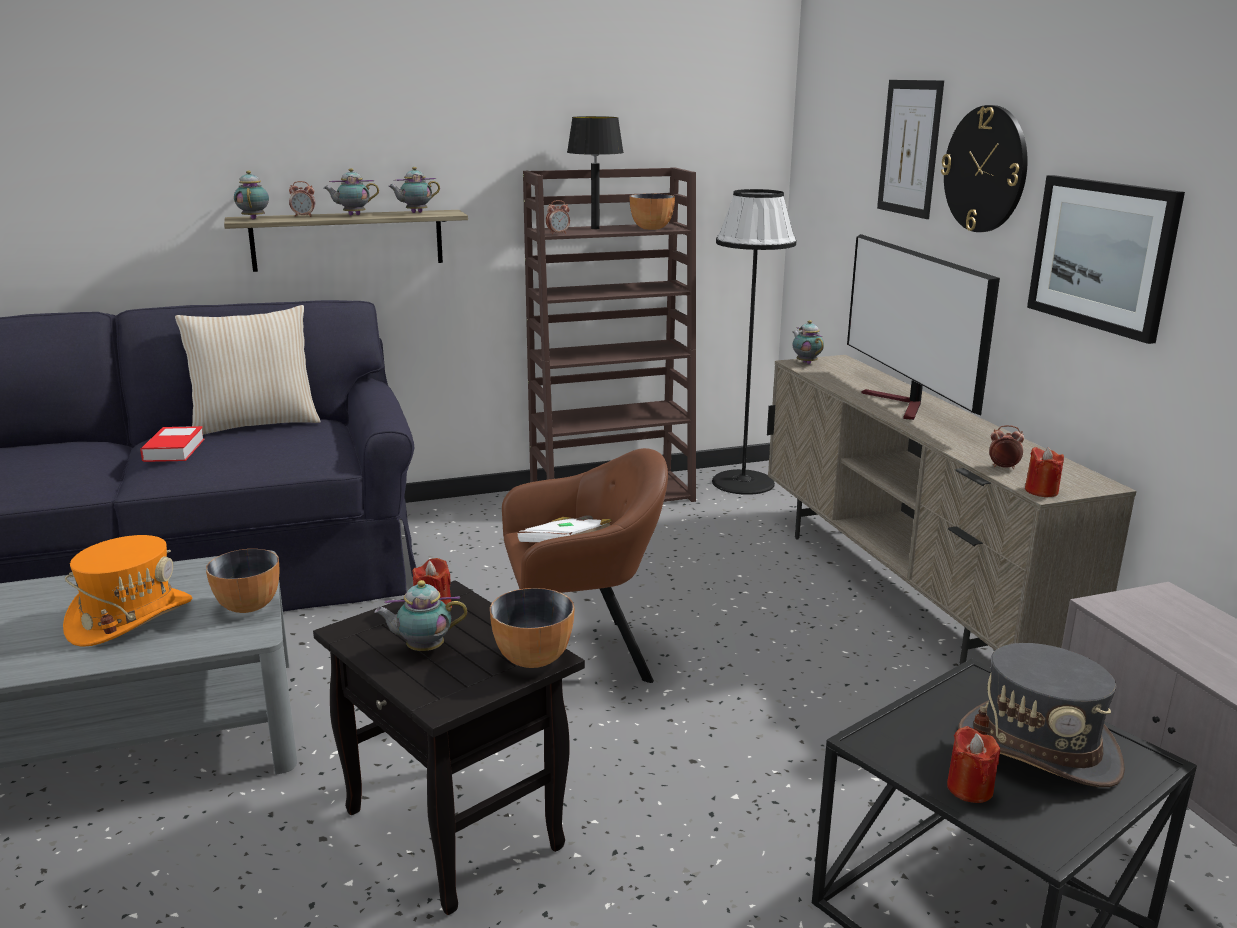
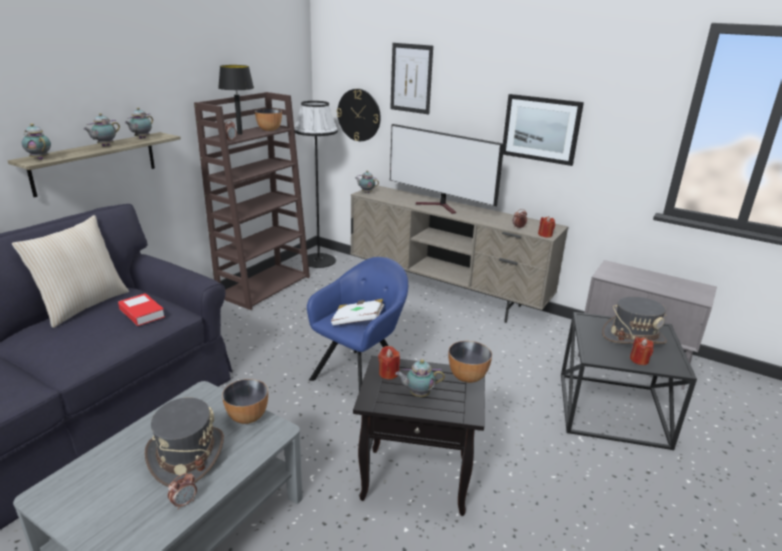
camera: 40 degrees left, 5 degrees up
(130, 618) = (186, 456): orange hat -> grey hat
(174, 450) = (59, 341): book -> book (142, 313)
(303, 216) = (72, 151): alarm clock -> alarm clock (184, 503)
(422, 649) = (418, 394): teapot -> teapot turned 45 degrees clockwise
(582, 656) = (360, 374): brown armchair -> blue armchair
(985, 169) = (466, 90): wall clock -> wall clock (359, 115)

